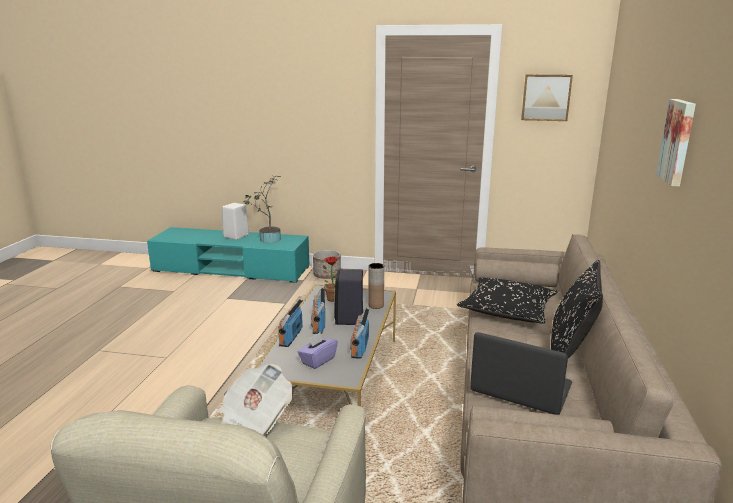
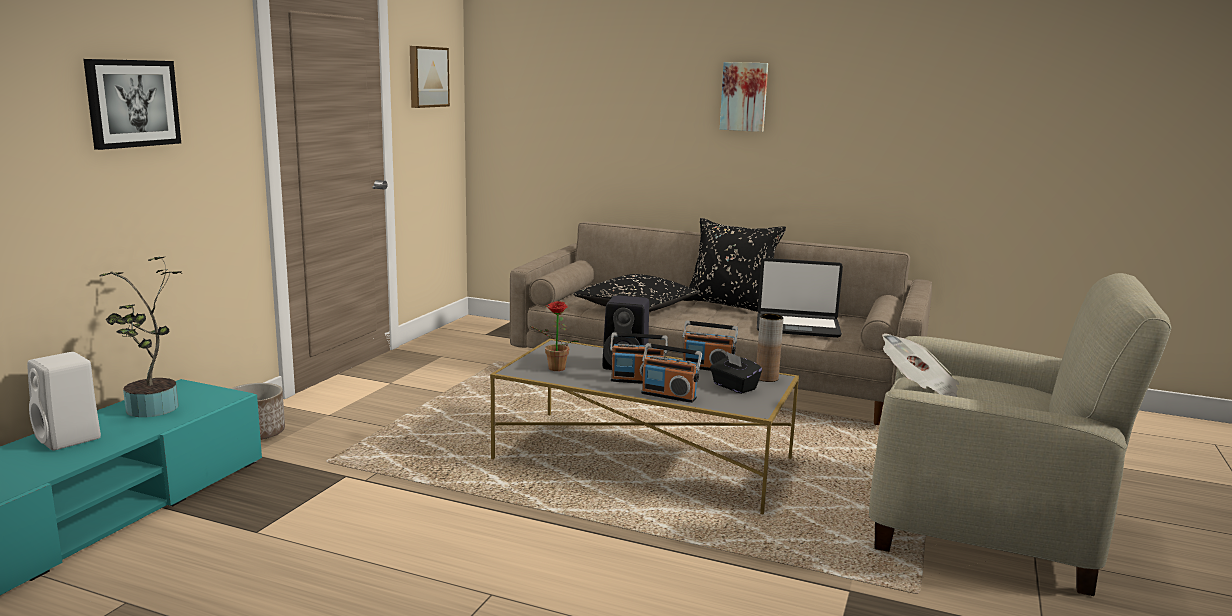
camera: 80 degrees left, 5 degrees down
(295, 106) = (132, 103): none -> picture
(318, 360) = (734, 387): purple tissue box -> black tissue box
(376, 305) = (592, 351): brown vase -> brown vase (766, 378)
(520, 389) = (797, 326): laptop -> laptop turned 120 degrees counterclockwise

